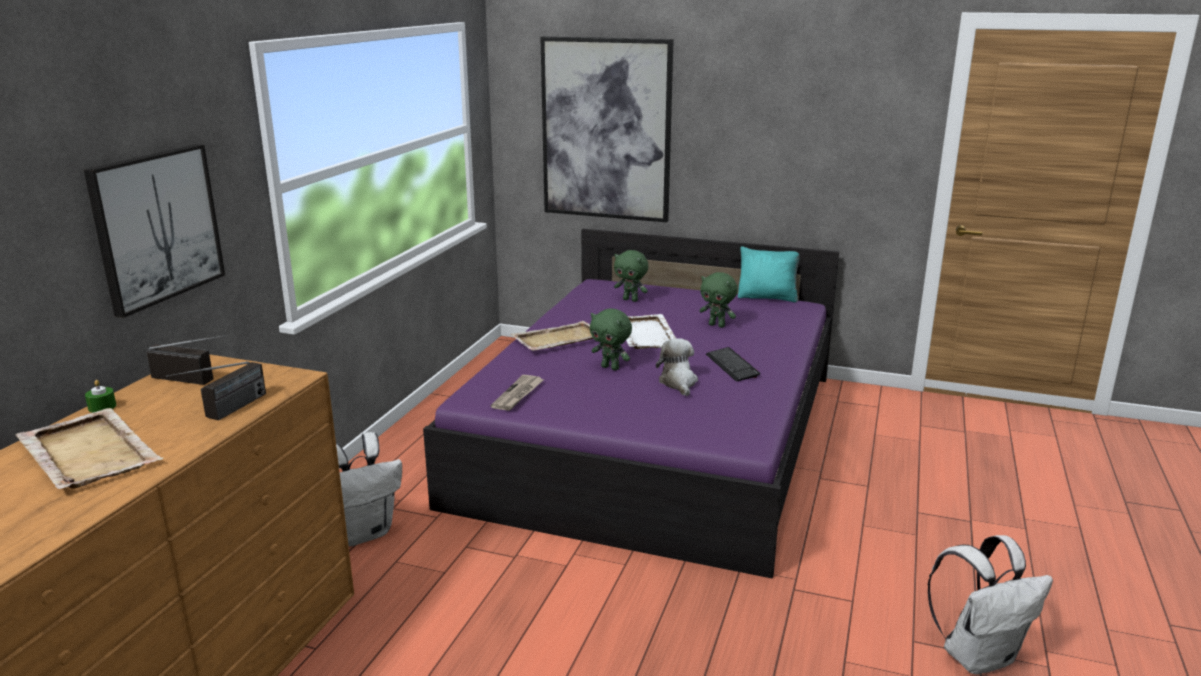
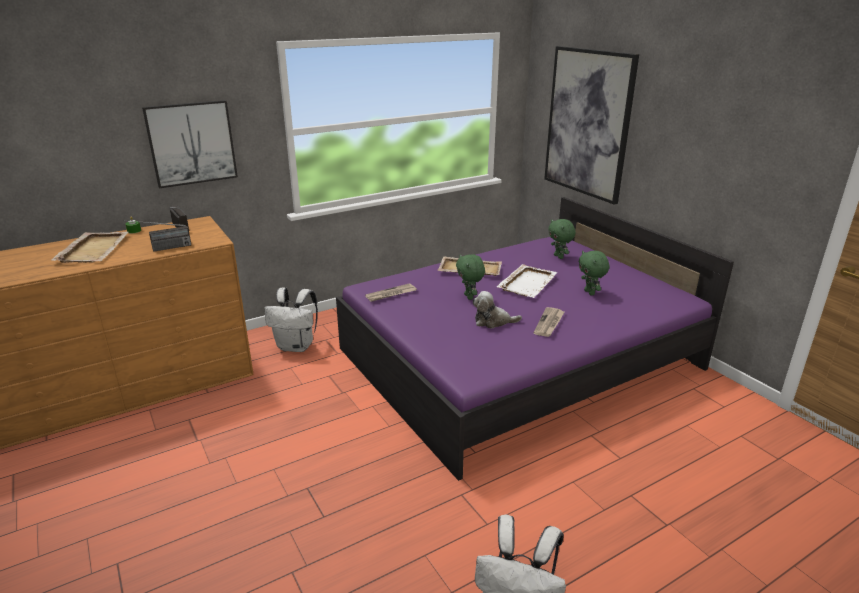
camera: 40 degrees right, 5 degrees up
(678, 383) = (493, 321): plush toy -> plush toy turned 120 degrees counterclockwise
(732, 366) = (549, 323): keyboard -> newspaper
(768, 297) = (667, 284): turquoise pillow -> none

